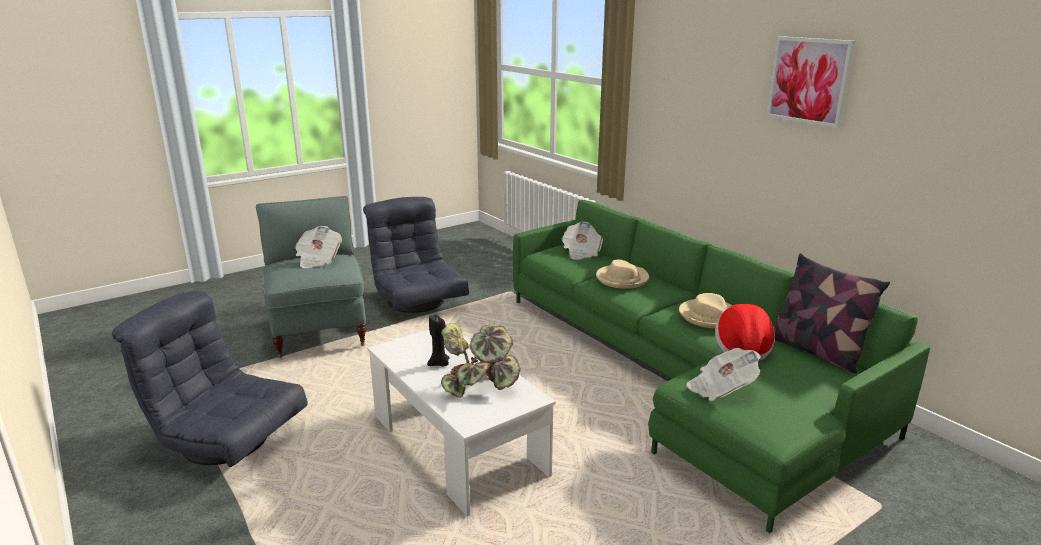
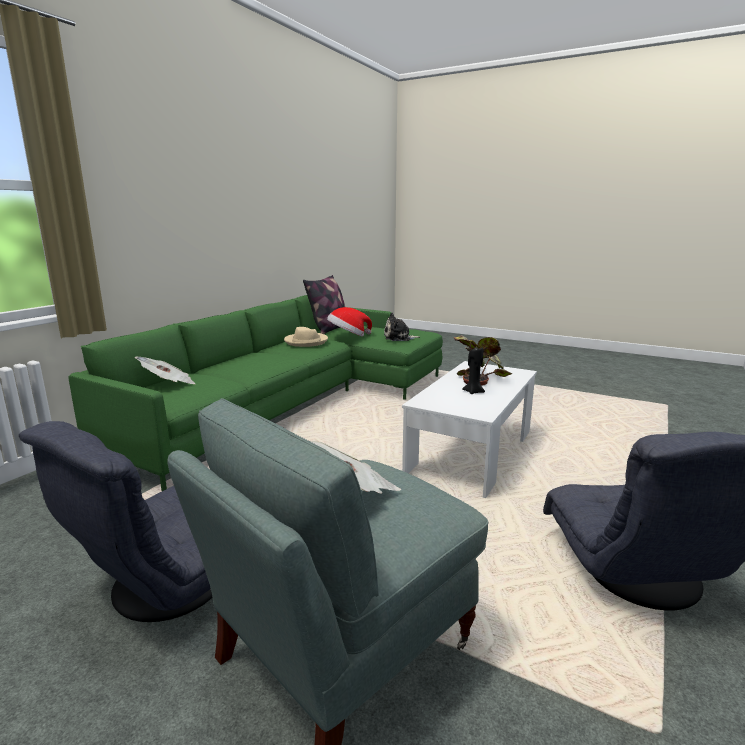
camera: 115 degrees left, 5 degrees down
(622, 279) = (246, 364): beige hat -> none
(721, 389) = (399, 338): newspaper -> plush toy
(808, 81) = (235, 172): picture -> none

